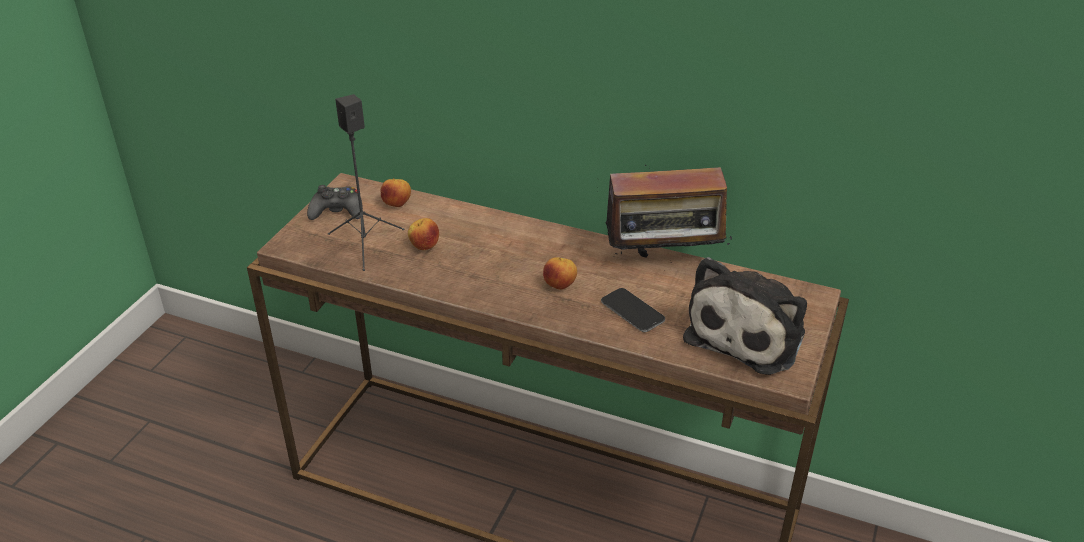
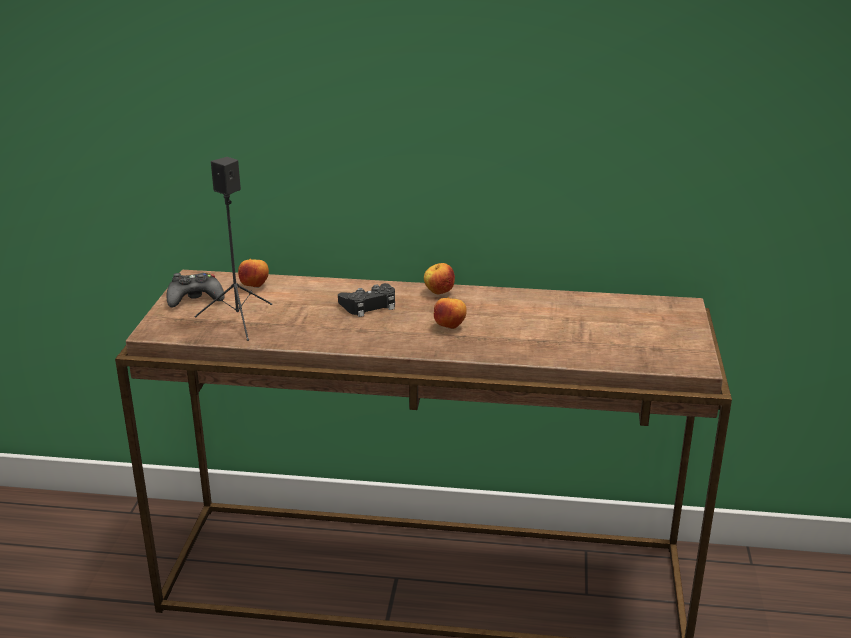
camera: 15 degrees left, 10 degrees down
(424, 247) = (300, 315): apple -> apple (439, 293)
(494, 246) = (369, 305): none -> black game controller
(632, 311) = (528, 336): phone -> none
(664, 261) = (536, 297): radio -> none
(749, 333) = (642, 338): plush toy -> none

